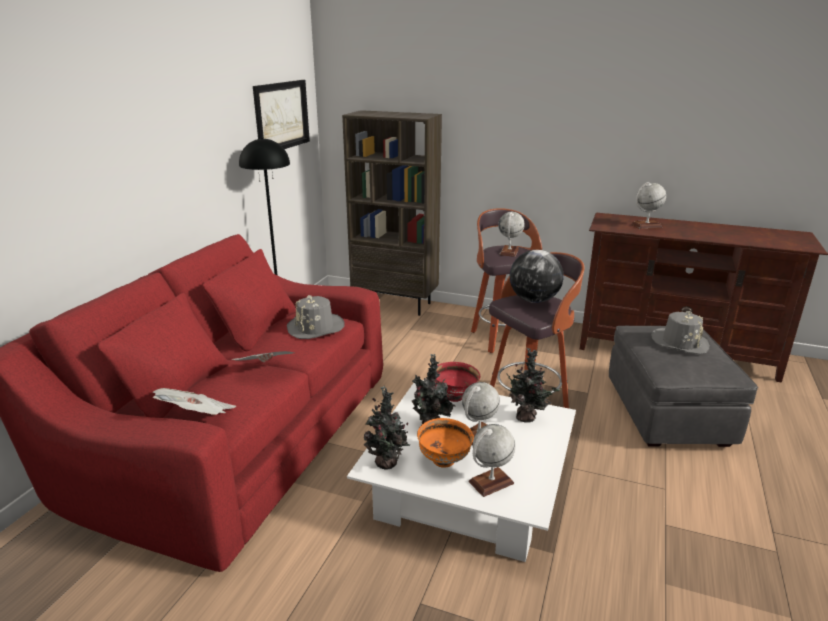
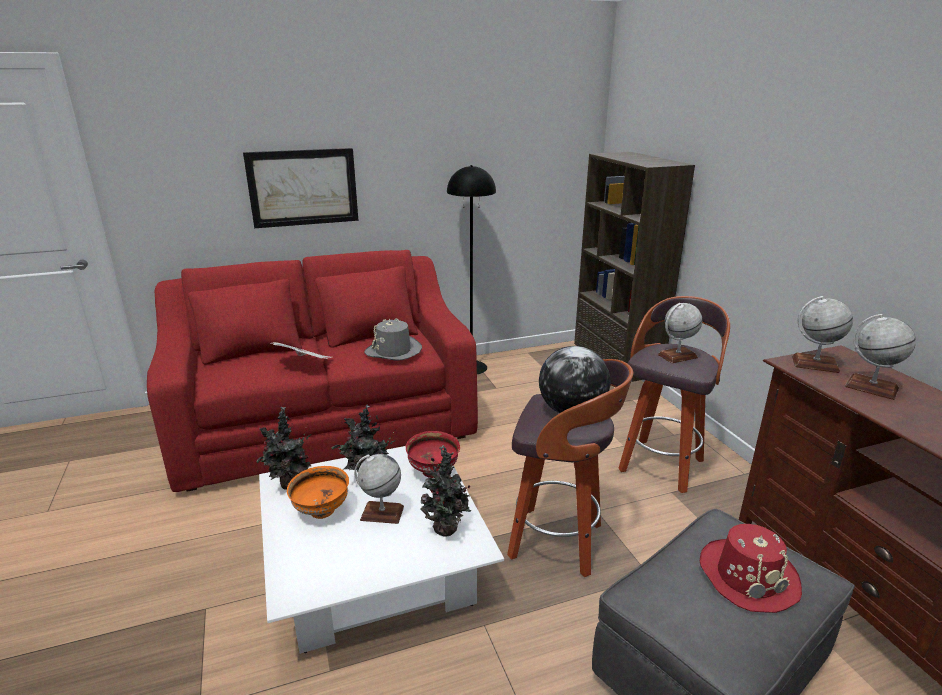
camera: 50 degrees right, 0 degrees up
(198, 418) = (213, 372): newspaper -> none
(281, 116) = (536, 148): picture -> picture (303, 187)
(491, 482) = (311, 553): globe -> globe (815, 364)
(680, 342) = (747, 576): grey hat -> red hat

